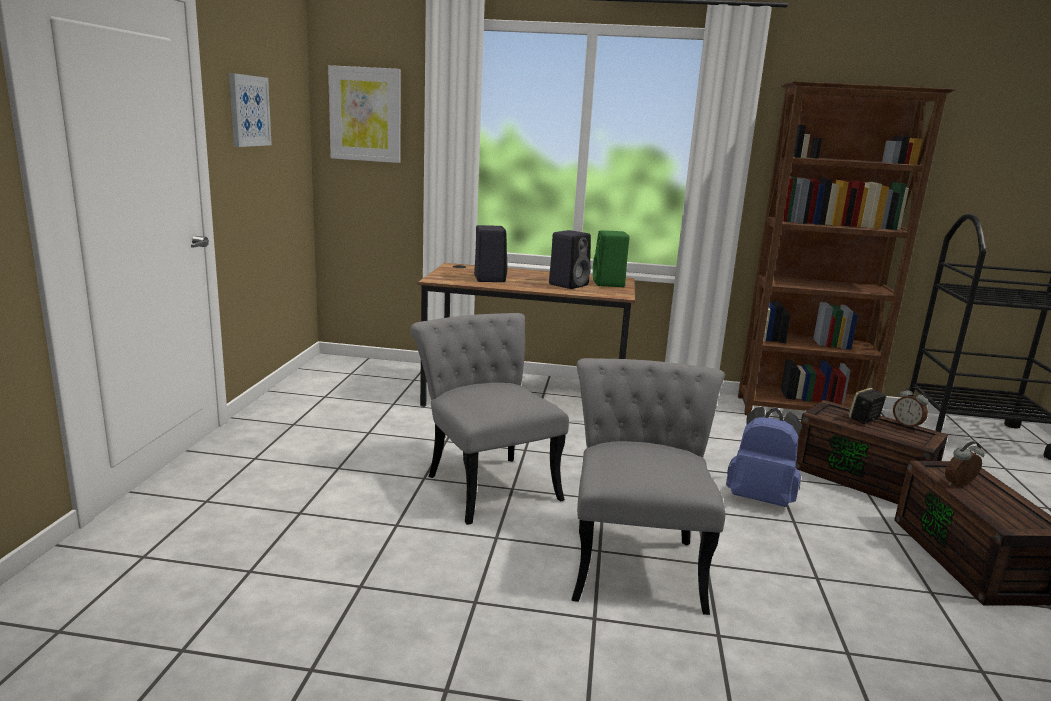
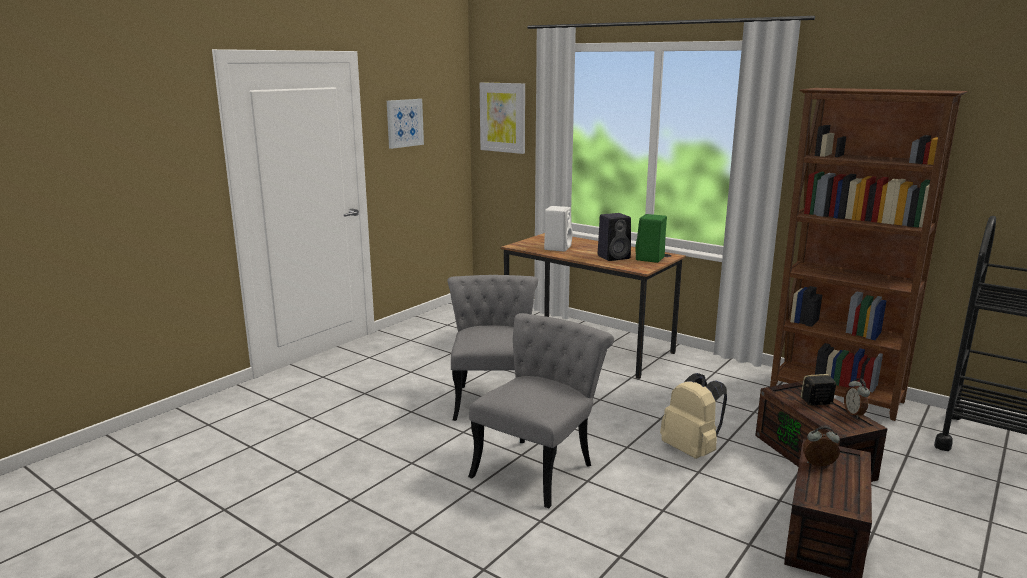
camera: 30 degrees right, 0 degrees up
(489, 279) = (557, 248): black speaker -> white speaker
(760, 498) = (692, 450): blue backpack -> beige backpack

